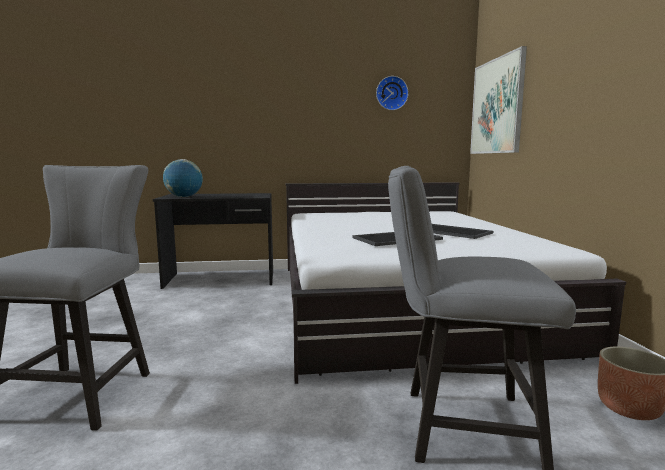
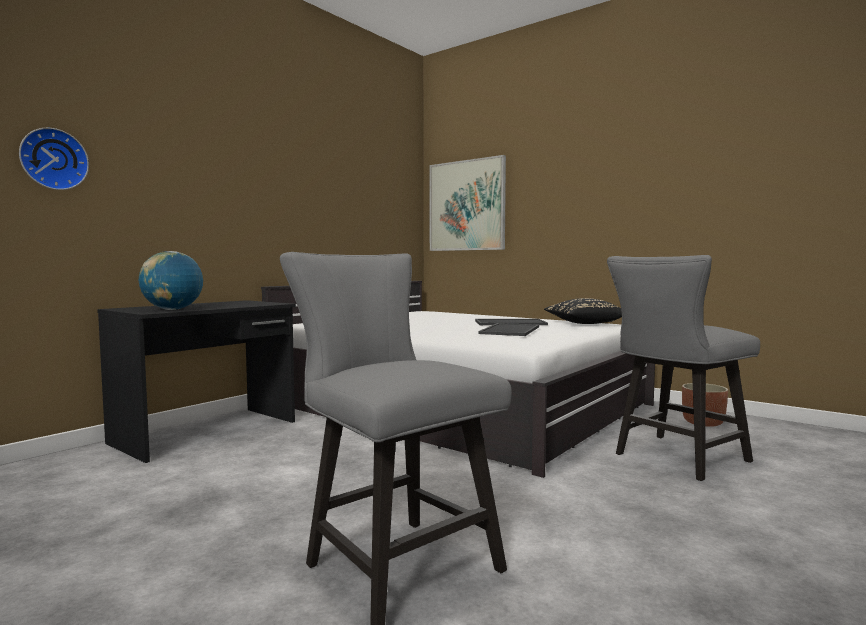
camera: 45 degrees left, 5 degrees down
(391, 93) = (362, 181): wall clock -> wall clock (53, 159)
(529, 243) = (583, 323): none -> black pillow

